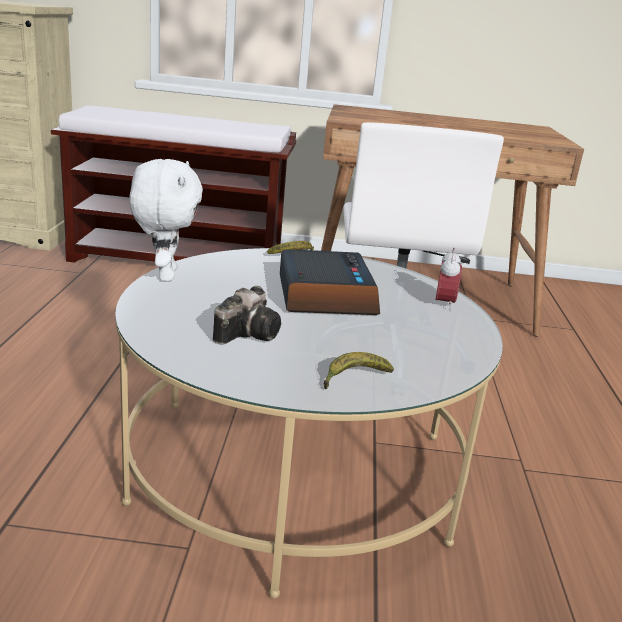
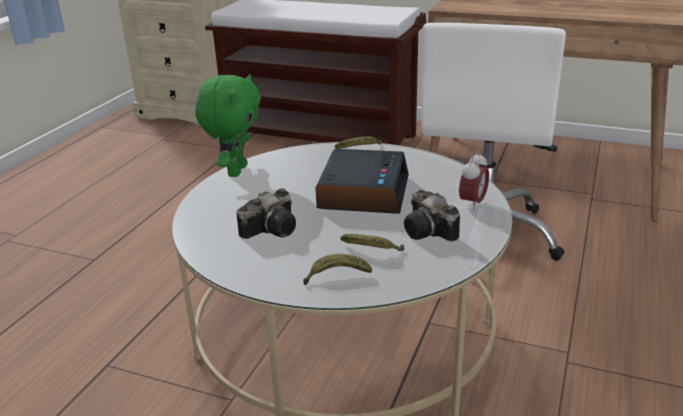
camera: 20 degrees right, 5 degrees up
(165, 275) = (236, 171): white plush toy -> green plush toy
(373, 351) = (371, 250): none -> banana
(422, 332) = (430, 232): none -> camera

